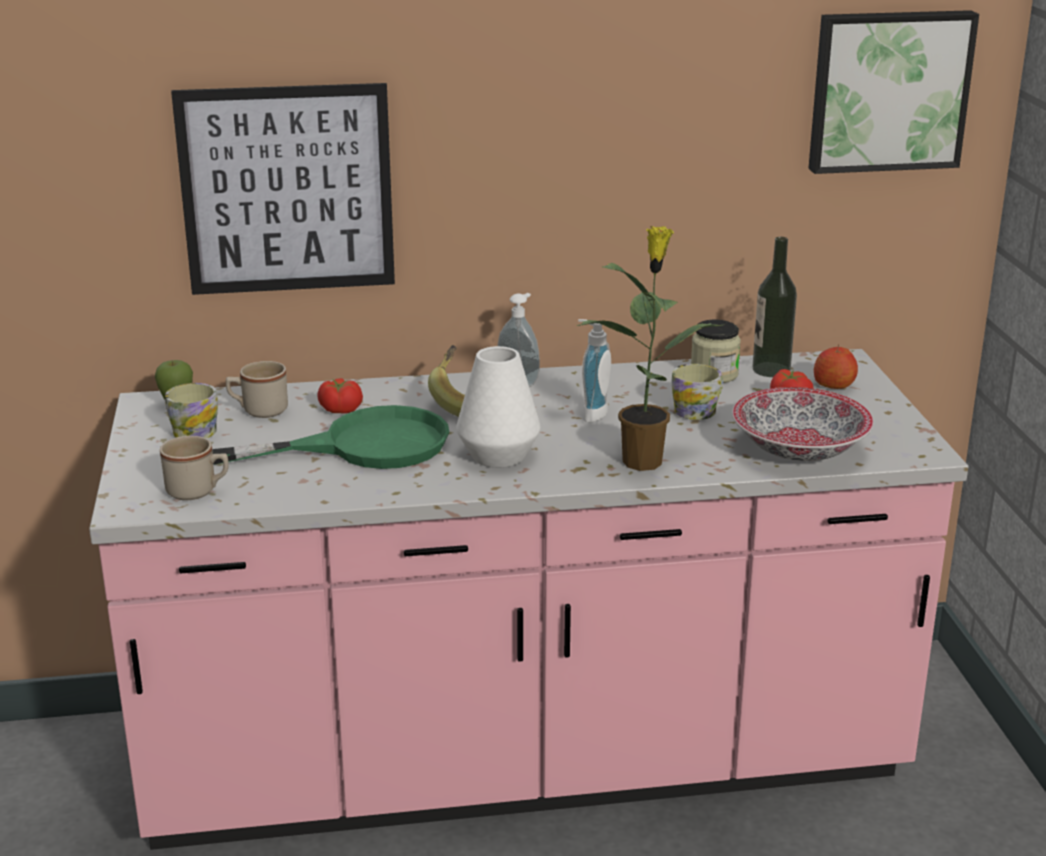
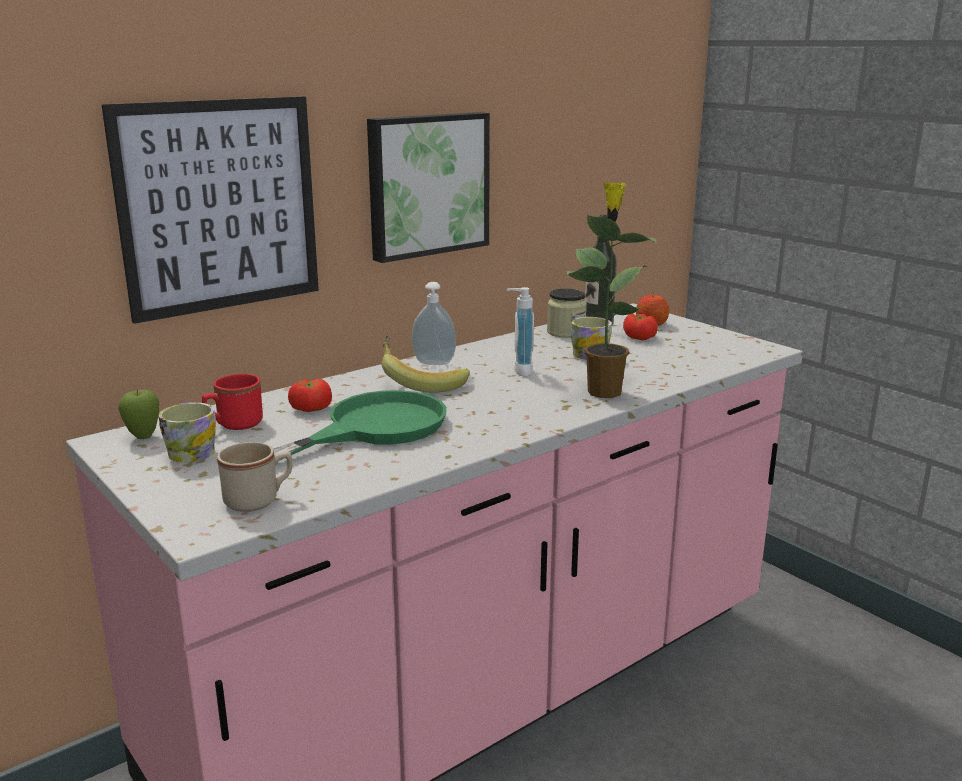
camera: 30 degrees left, 5 degrees down
(258, 411) = (234, 424): beige mug -> red mug
(498, 455) = (492, 411): white vase -> none
(799, 448) = (692, 362): bowl -> none
(888, 90) = (639, 102): picture -> picture (426, 184)

